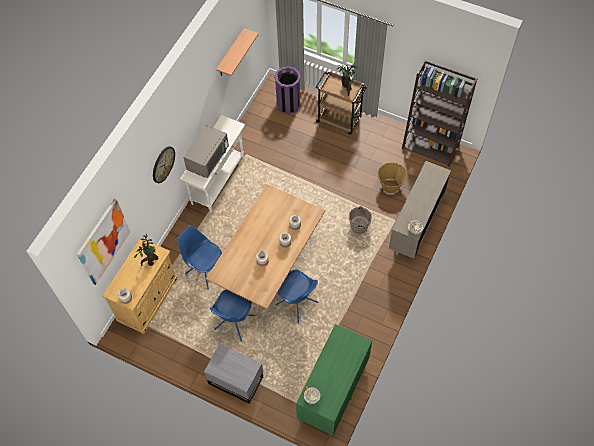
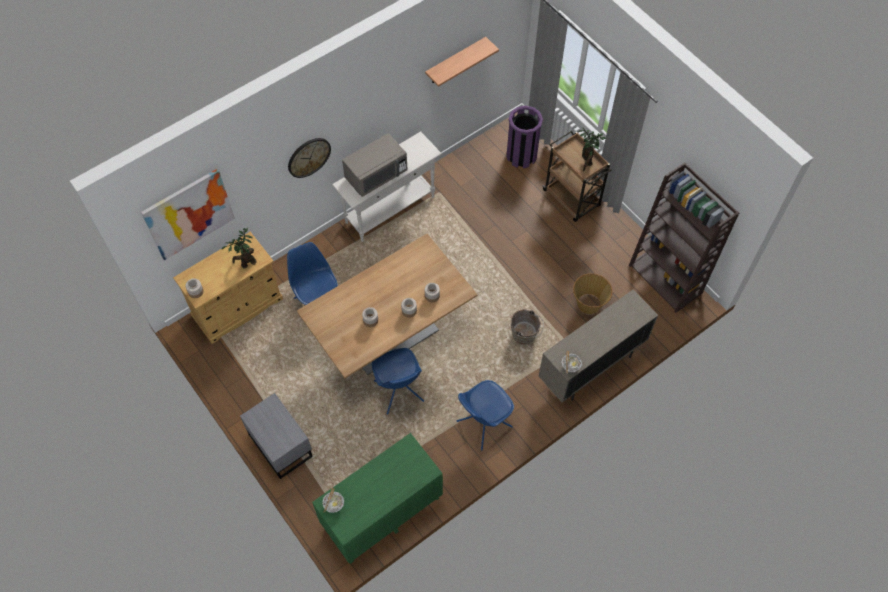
camera: 25 degrees right, 0 degrees up
(234, 323) = (315, 379): blue chair -> blue chair (483, 424)

